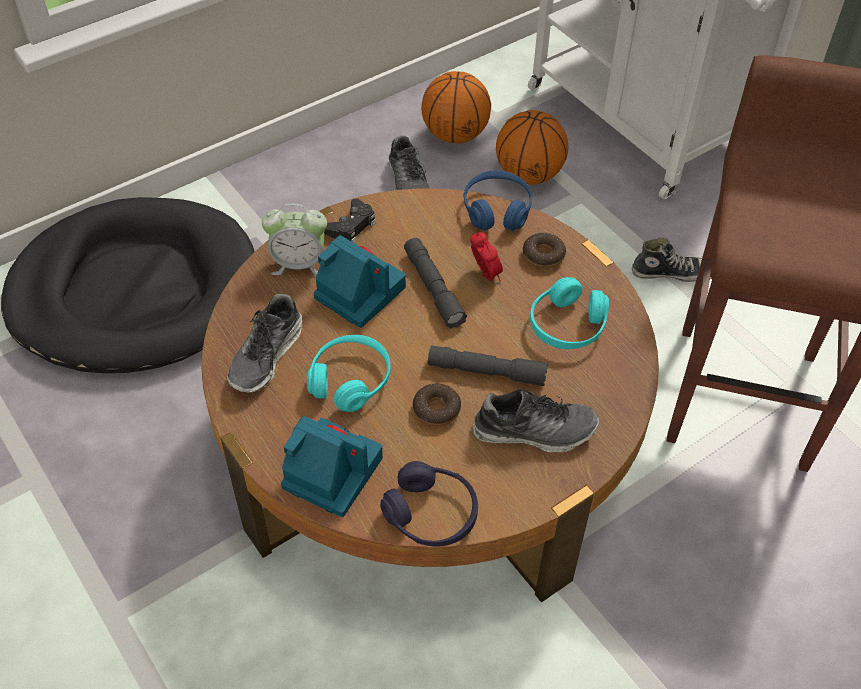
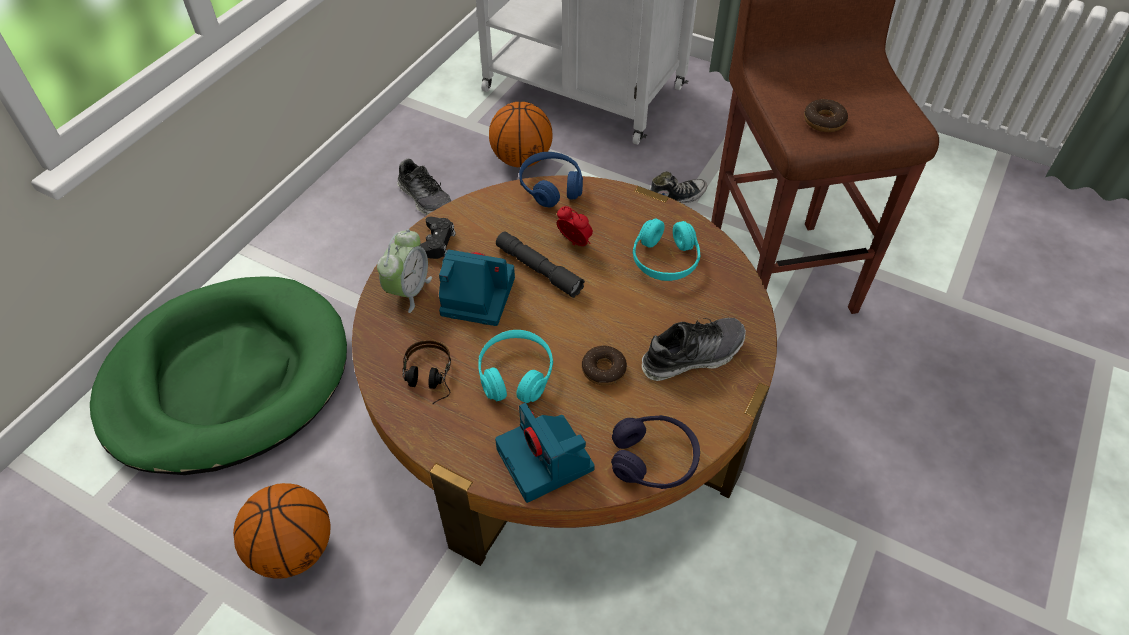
camera: 25 degrees left, 0 degrees up
(135, 292) = (227, 378): black dog bed -> green dog bed
(266, 356) = (428, 382): shoe -> headphones
(299, 264) = (408, 291): alarm clock -> alarm clock turned 45 degrees counterclockwise
(330, 472) = (547, 461): camera -> camera turned 120 degrees counterclockwise
(455, 135) = (443, 146): basketball -> basketball (294, 549)
(486, 372) = (625, 322): grey flashlight -> none
(543, 255) = (611, 211): donut -> donut (824, 121)

